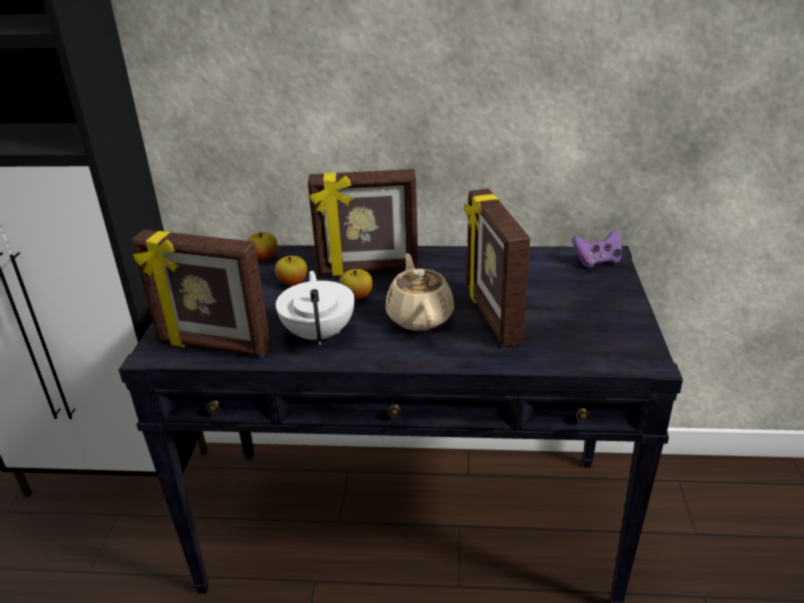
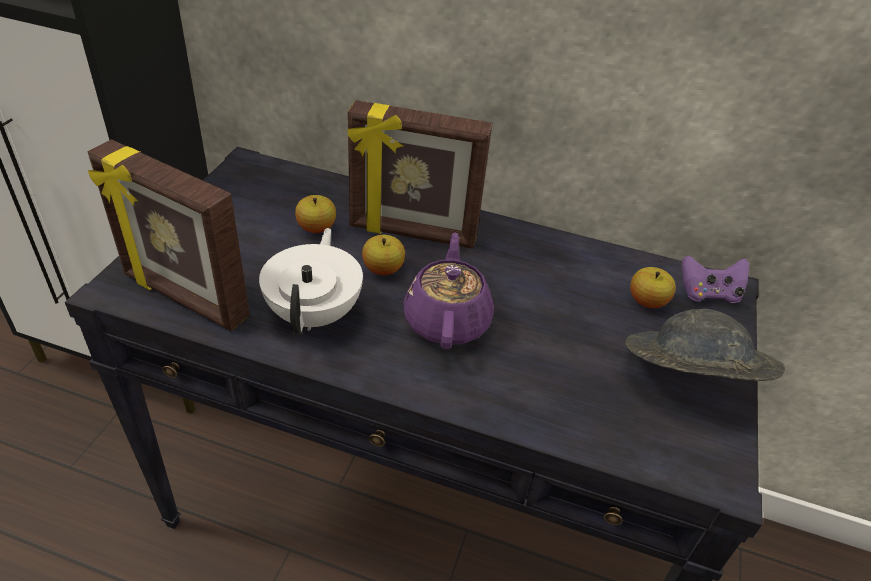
camera: 10 degrees right, 10 degrees up
(264, 257) = (299, 183): apple -> apple (647, 302)
(419, 316) = (447, 320): beige teapot -> purple teapot
(491, 316) = (538, 344): picture frame -> none
(604, 312) = (689, 378): none -> grey hat

